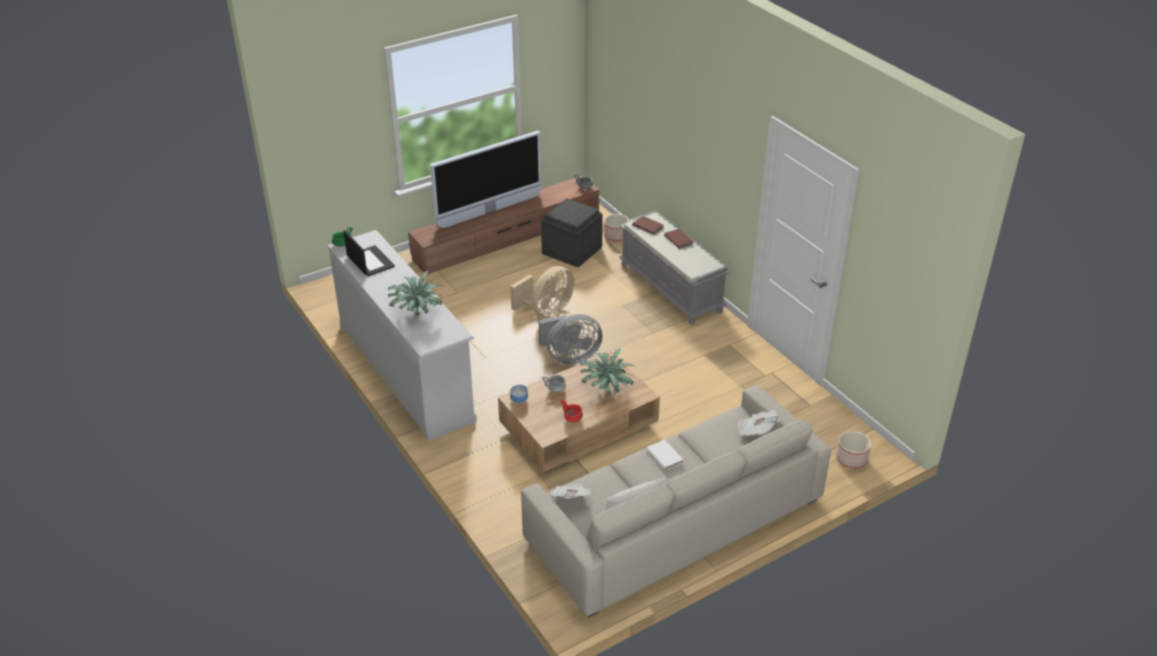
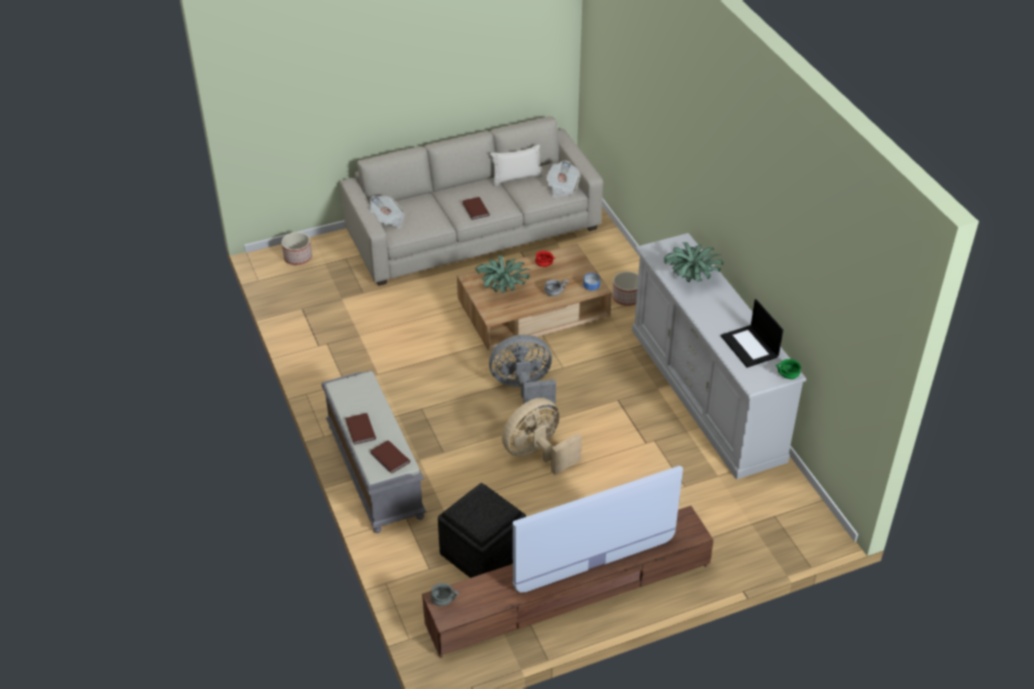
camera: 170 degrees left, 5 degrees up
(616, 236) = (413, 573): planter -> planter (627, 298)
(665, 455) = (475, 210): white book -> brown book

